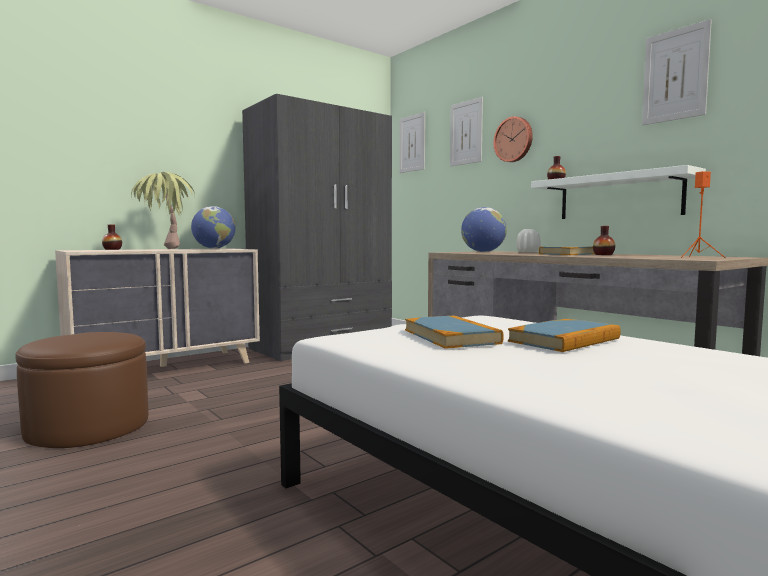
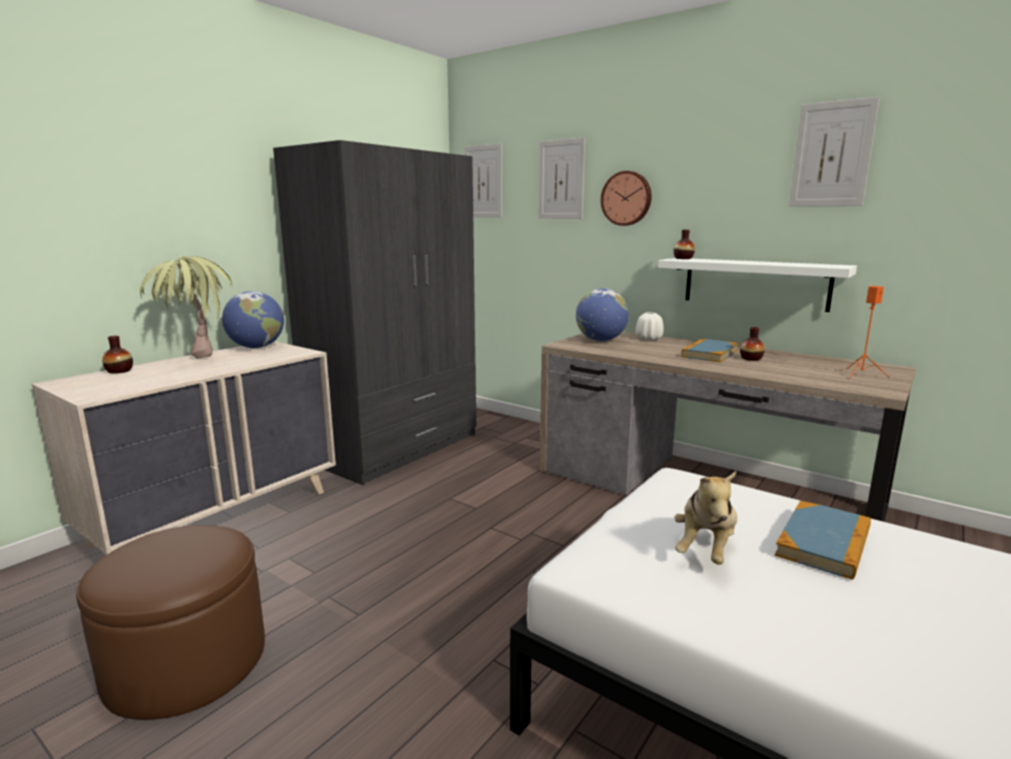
camera: 15 degrees left, 10 degrees up
(450, 336) = (705, 548): book -> plush toy

